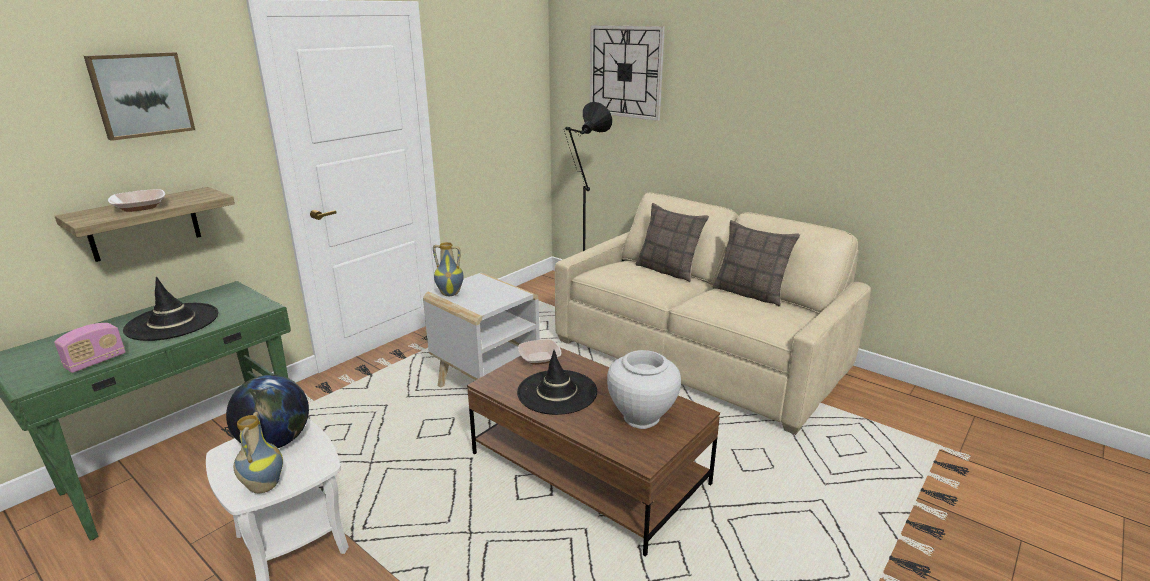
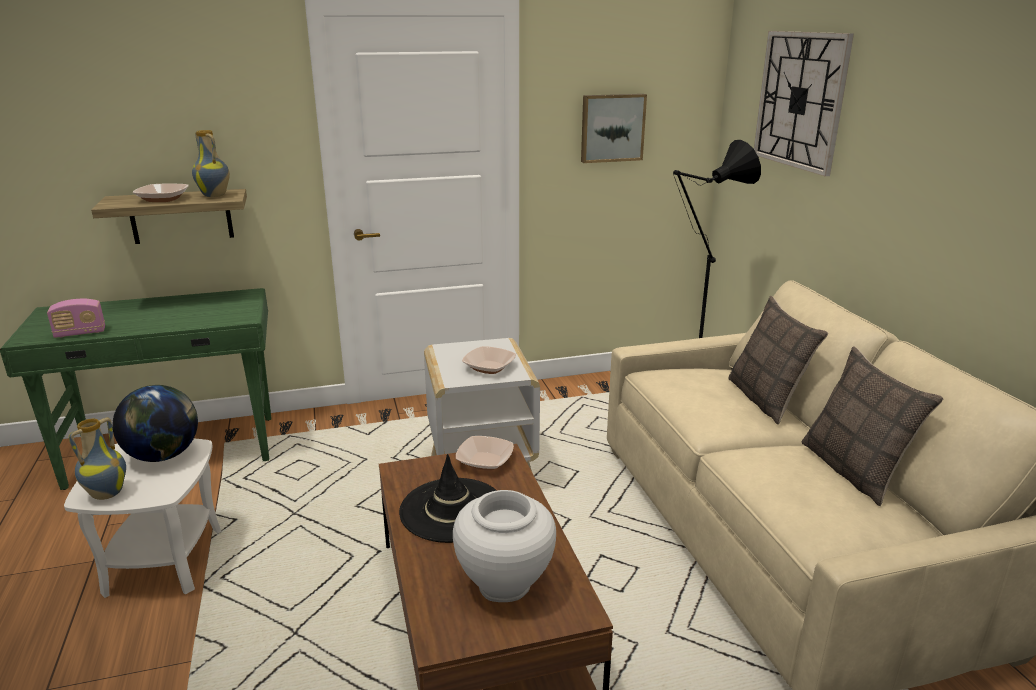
camera: 35 degrees right, 0 degrees up
(141, 94) = (188, 91): picture -> picture (612, 128)
(172, 322) = (169, 314): black hat -> none
(450, 293) = (448, 353): vase -> vase (215, 195)
(494, 294) = (489, 367): none -> bowl

